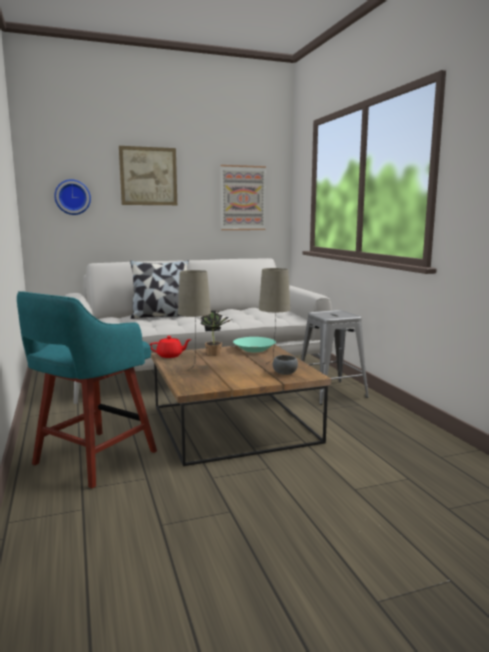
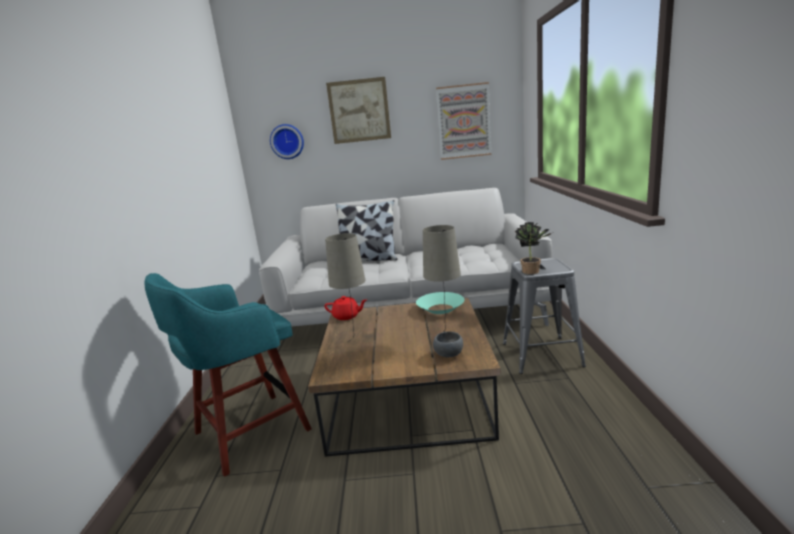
camera: 20 degrees right, 5 degrees up
(215, 353) = (394, 315): potted plant -> potted plant (533, 271)

